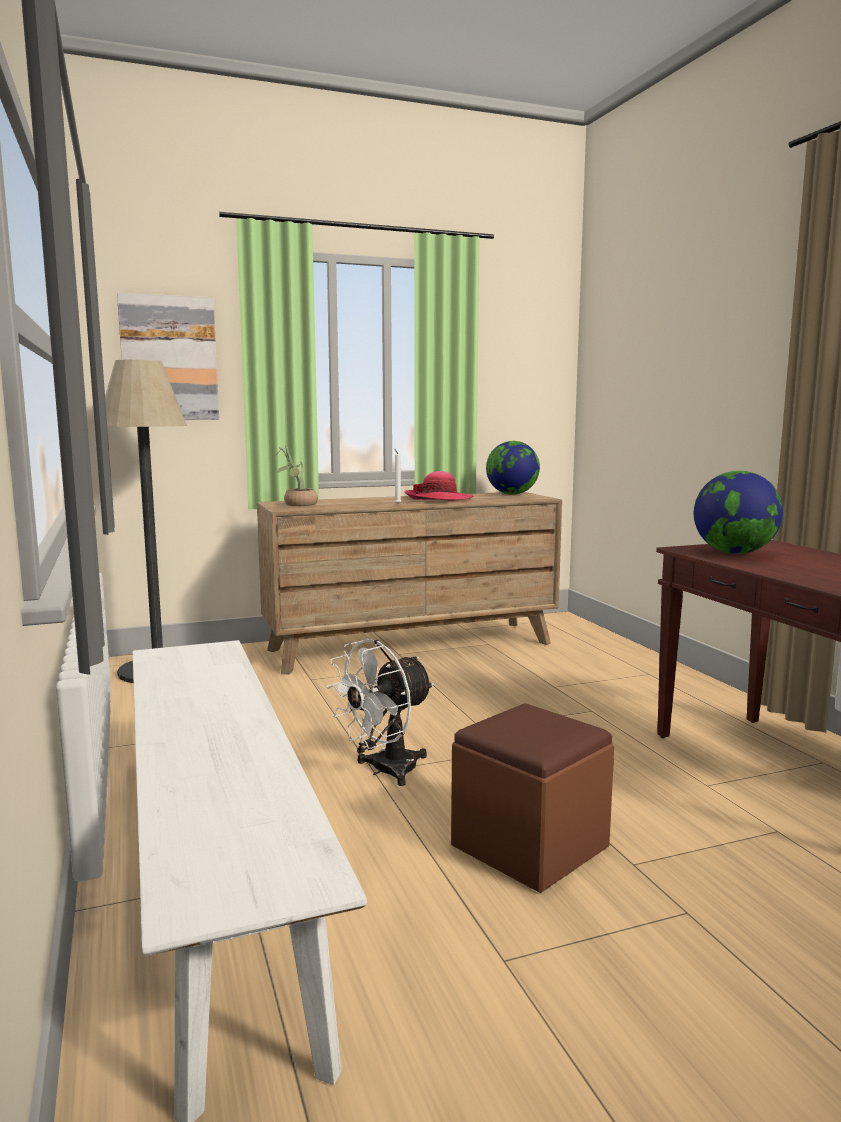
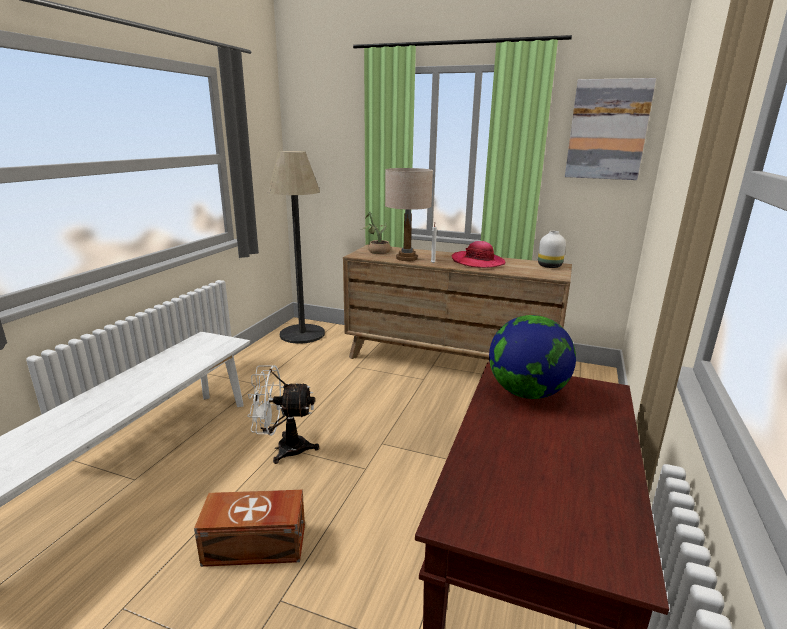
camera: 40 degrees right, 10 degrees up
(169, 358) = (330, 146): picture -> picture (607, 130)
(354, 504) = (407, 258): none -> beige table lamp
(512, 494) = (549, 266): globe -> white vase
(529, 846) = (256, 546): brown ottoman -> brown storage box

